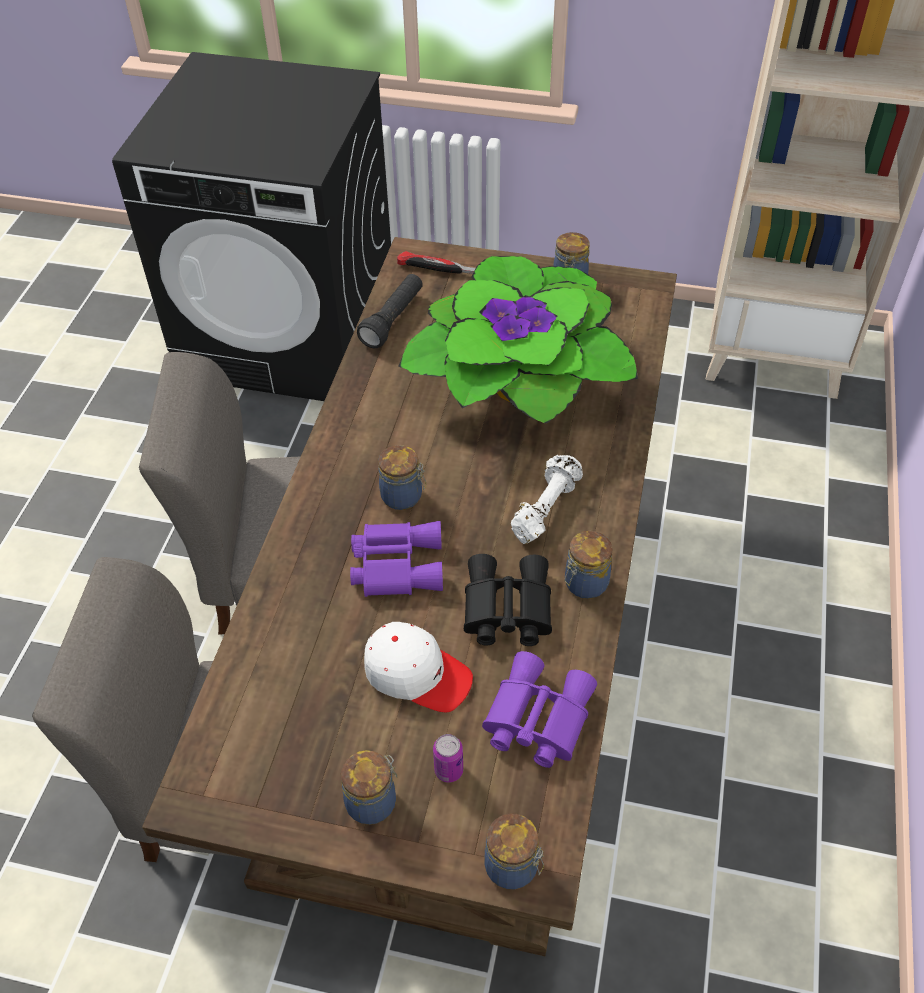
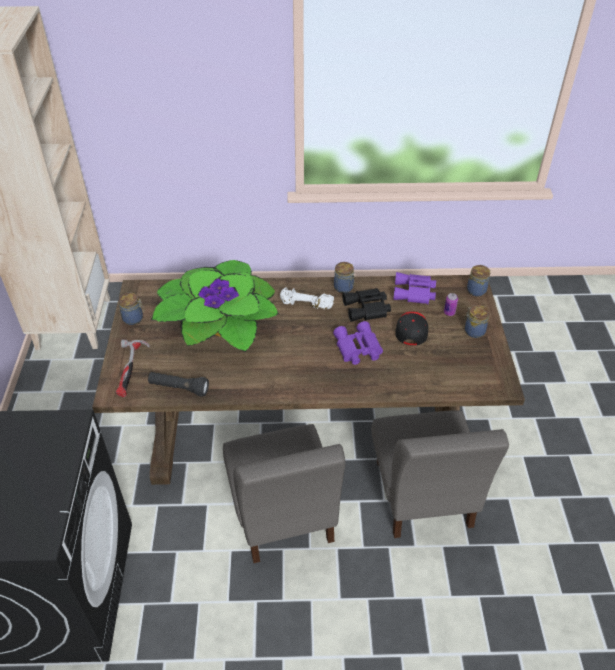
camera: 105 degrees left, 5 degrees down
(403, 496) = (315, 355): jar -> none
(417, 673) = (411, 330): white cap -> black cap

